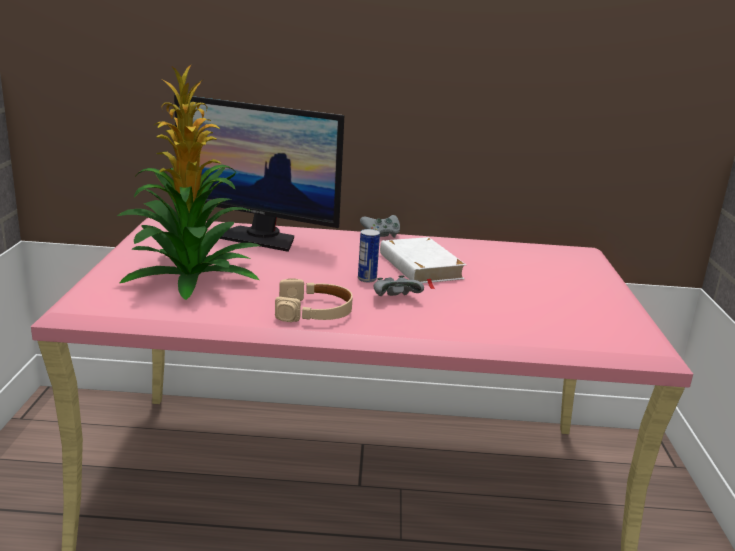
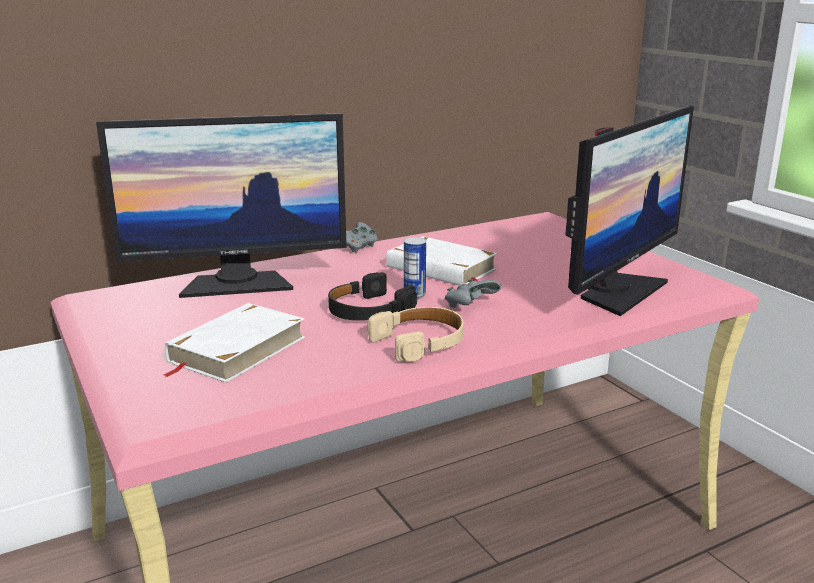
camera: 30 degrees left, 0 degrees up
(191, 278) = (236, 349): potted plant -> white book
(315, 279) = (368, 310): none -> black headphones
(541, 325) = (617, 291): none -> monitor

